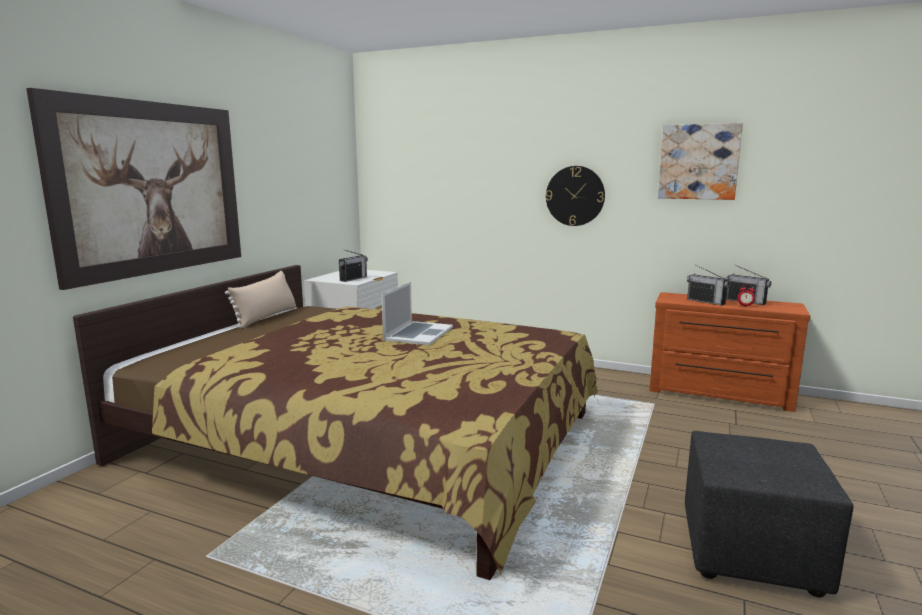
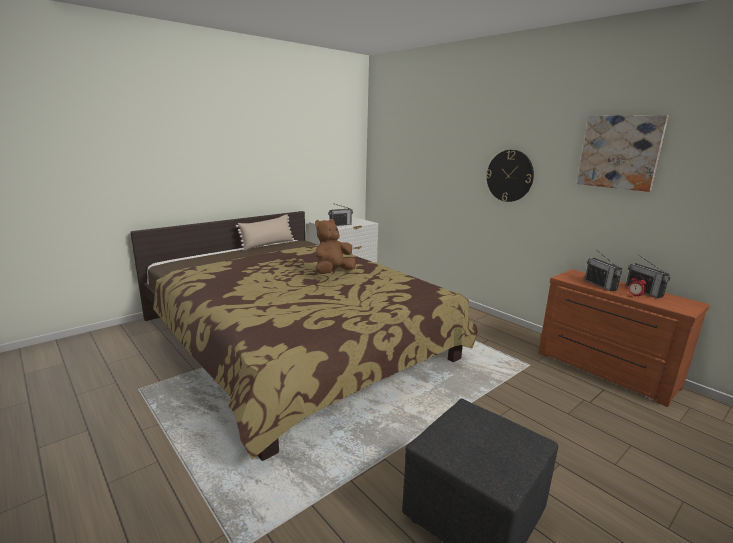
camera: 25 degrees right, 5 degrees up
(152, 188) = (189, 155): picture -> none
(418, 333) = (333, 273): laptop -> brown plush toy

